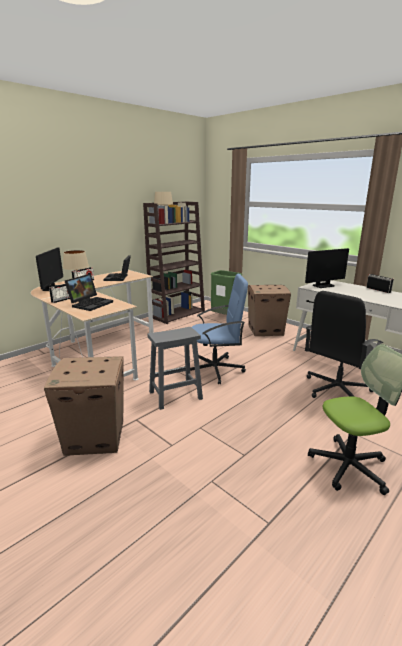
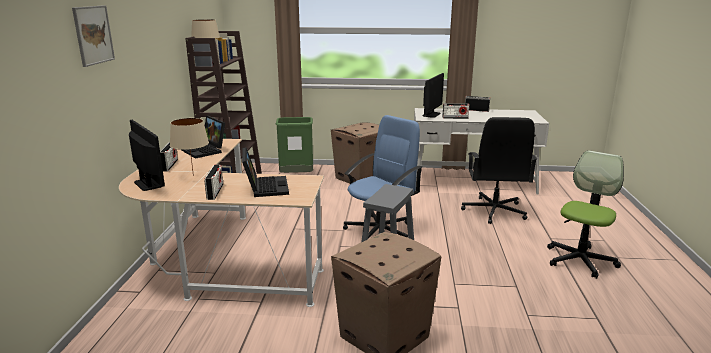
camera: 40 degrees left, 0 degrees up
(36, 192) = (93, 35): none -> picture
(339, 291) = (455, 118): none -> radio

